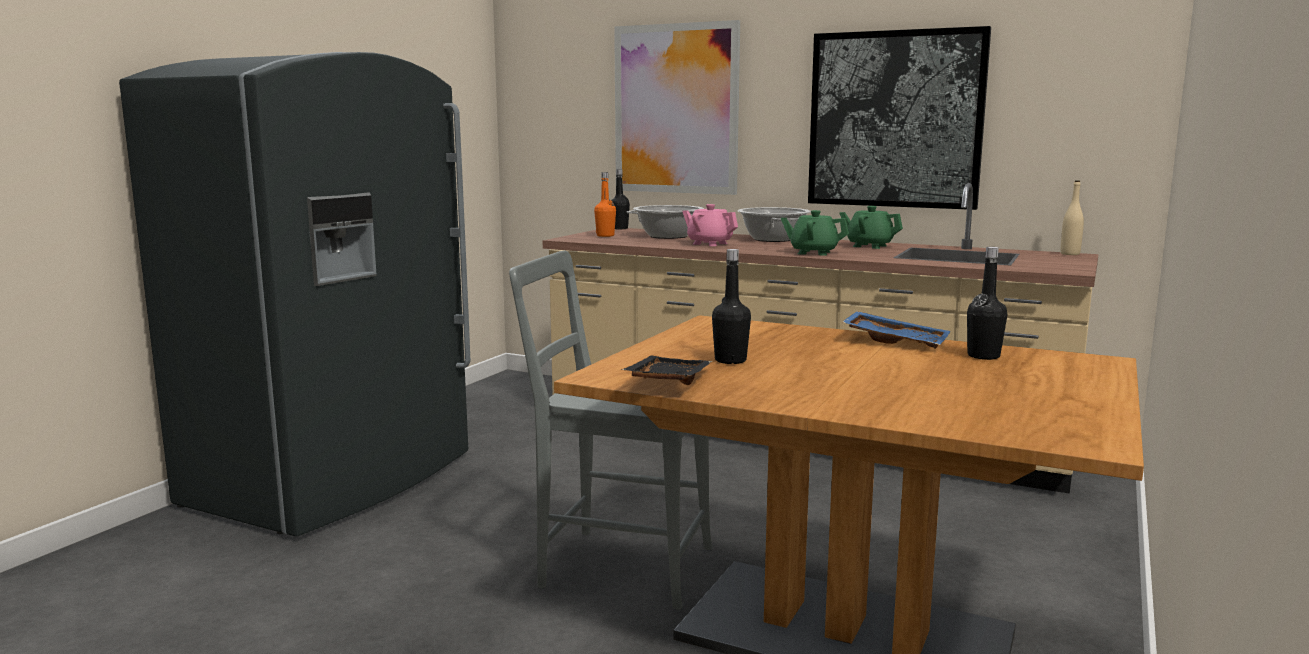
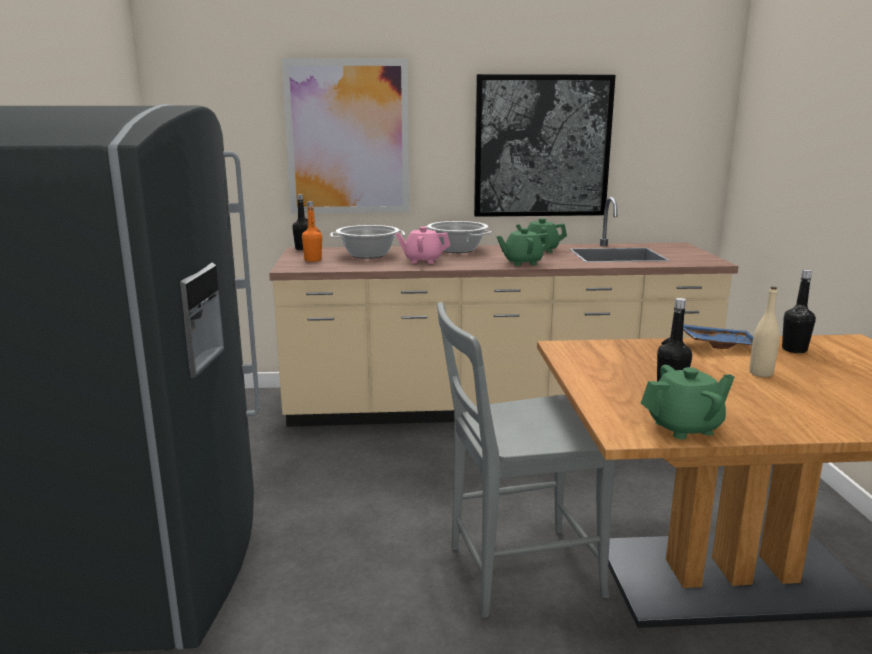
camera: 30 degrees left, 5 degrees up
(666, 382) = (685, 428): black tray -> green teapot
(1070, 254) = (674, 244): beige bottle -> beige bottle (761, 373)

